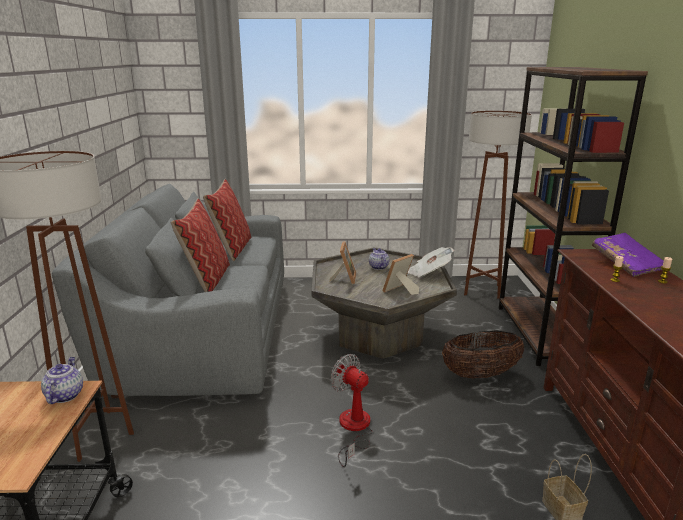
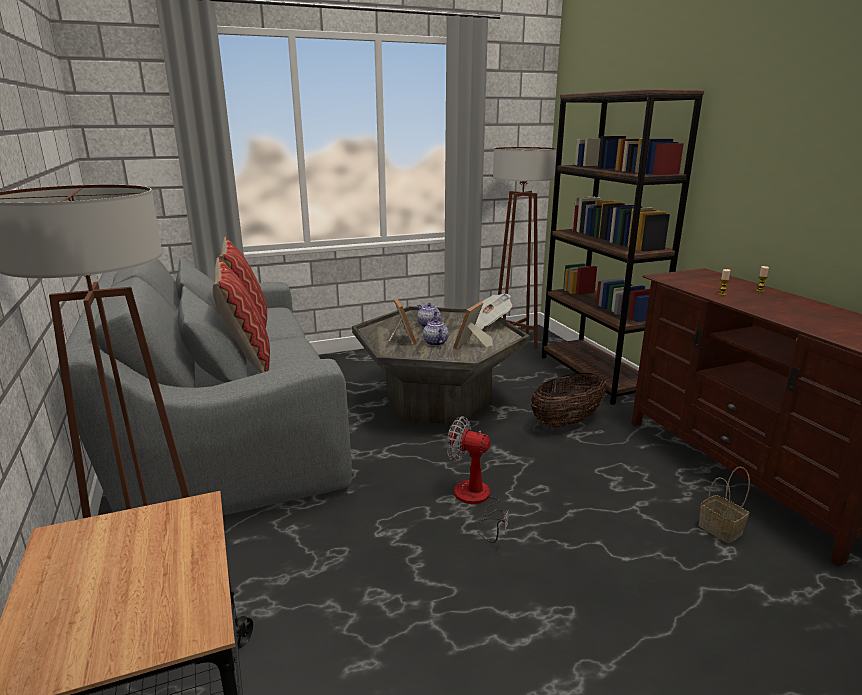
camera: 20 degrees left, 0 degrees up
(65, 395) = (182, 518): teapot -> teapot (435, 342)
(626, 264) = (715, 281): purple book -> none

